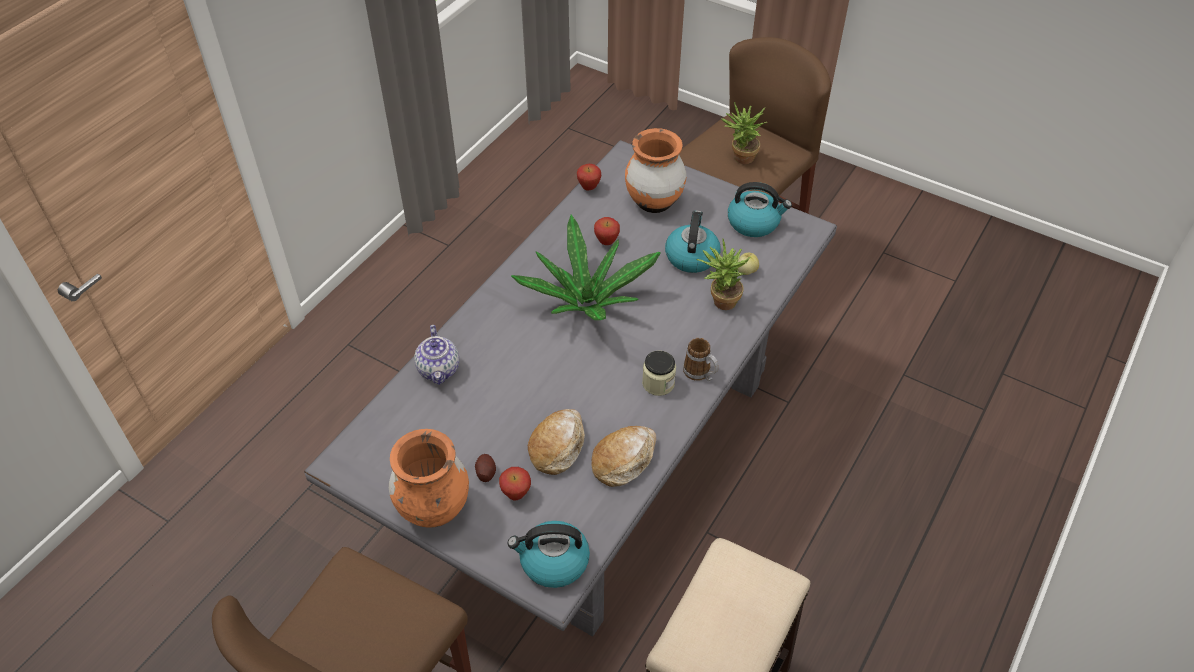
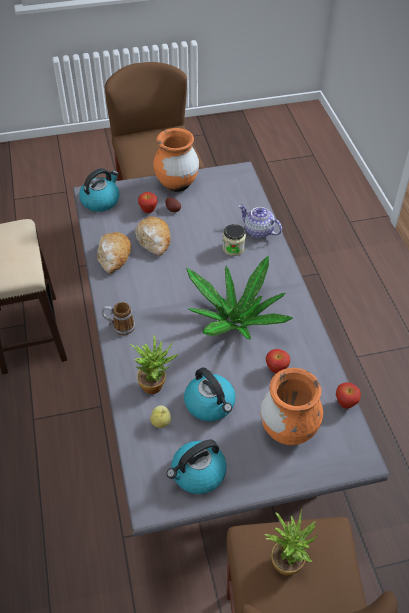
camera: 135 degrees right, 0 degrees up
(658, 383) = (138, 304): jar -> jar (233, 248)

